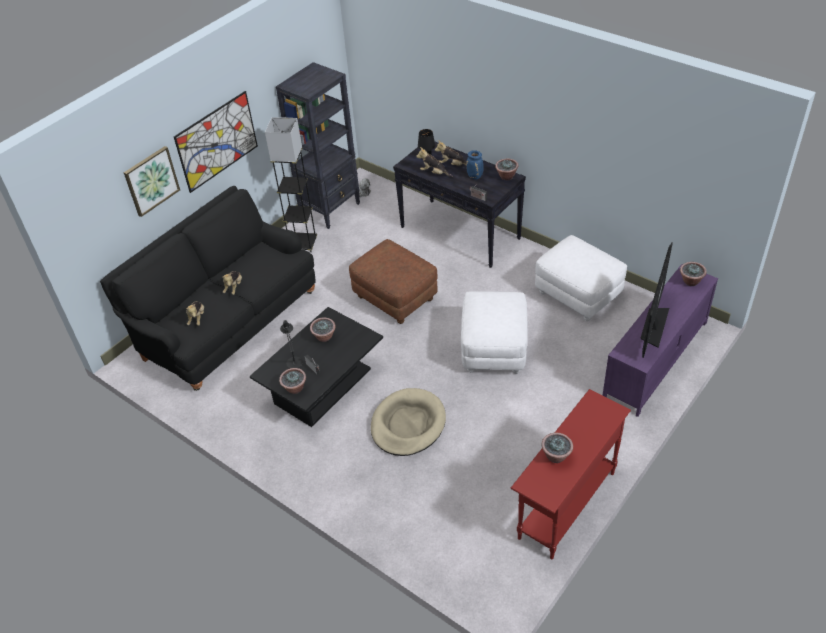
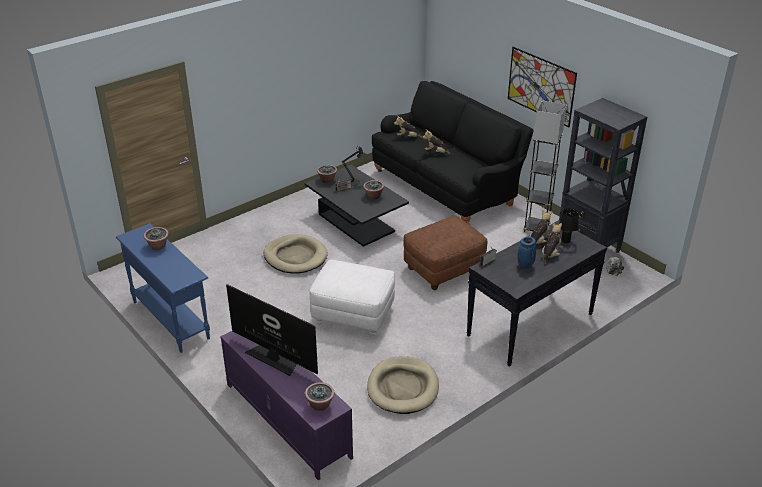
camera: 100 degrees right, 10 degrees down
(151, 181) = (488, 59): picture -> none
(506, 176) = (519, 285): potted plant -> none
(566, 505) = (171, 319): red console table -> blue console table
(577, 295) = (403, 387): white ottoman -> beige dog bed

